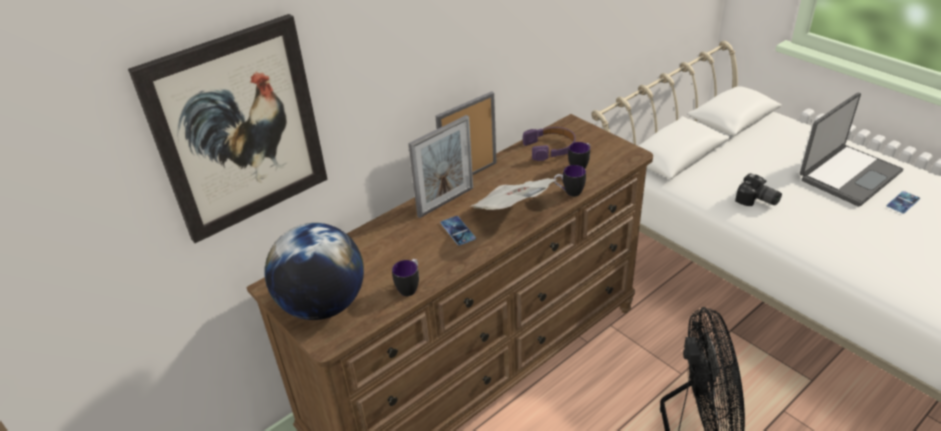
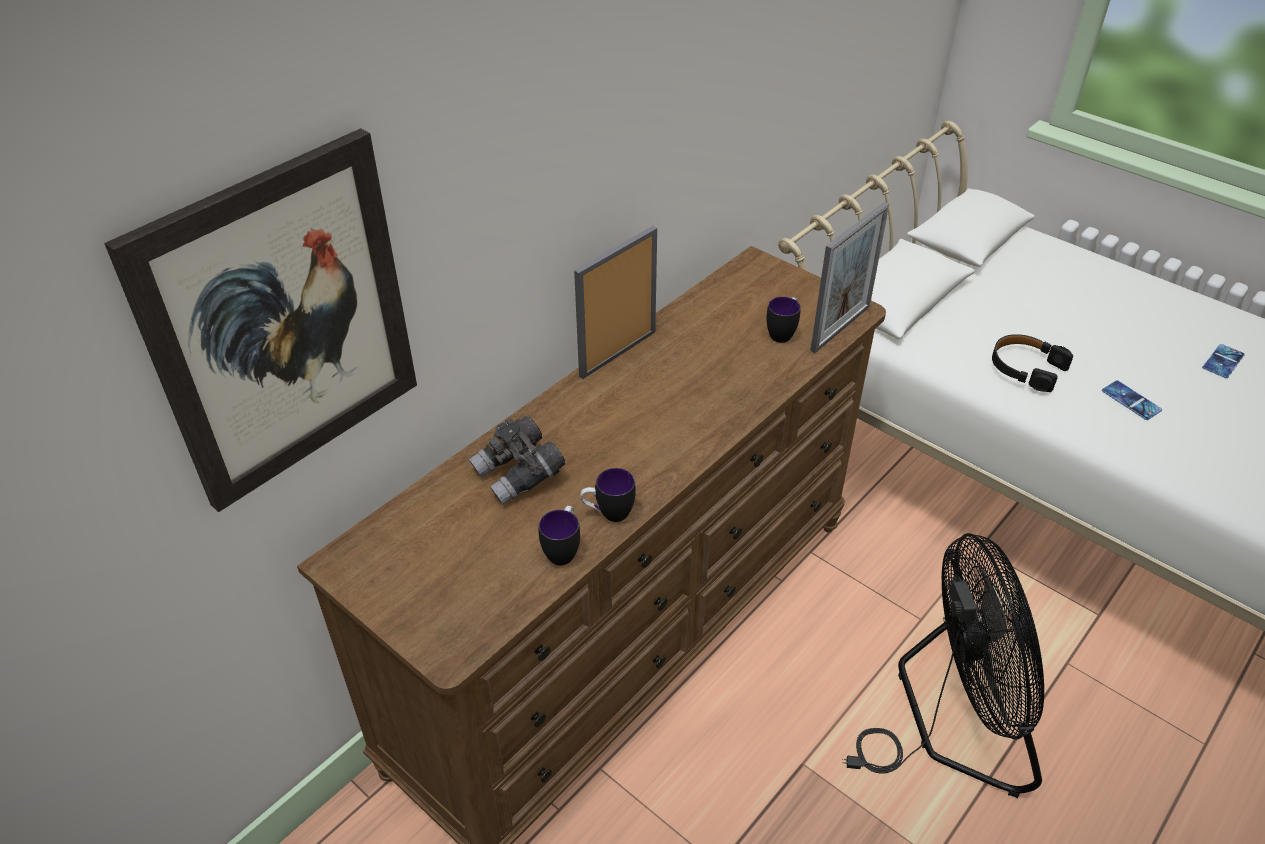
camera: 10 degrees left, 5 degrees up
(323, 305) = (431, 590): globe -> none
(392, 242) = (519, 475): none -> grey binoculars
(446, 202) = (590, 401): picture frame -> picture frame (840, 328)
(457, 231) = (618, 449): phone -> phone (1131, 400)
(512, 211) = (696, 412): newspaper -> none
(550, 148) = (732, 304): purple headphones -> none
(569, 192) = (775, 377): mug -> mug (608, 514)
(757, 201) = (1026, 368): camera -> black headphones
(847, 175) = (1142, 322): laptop -> none

